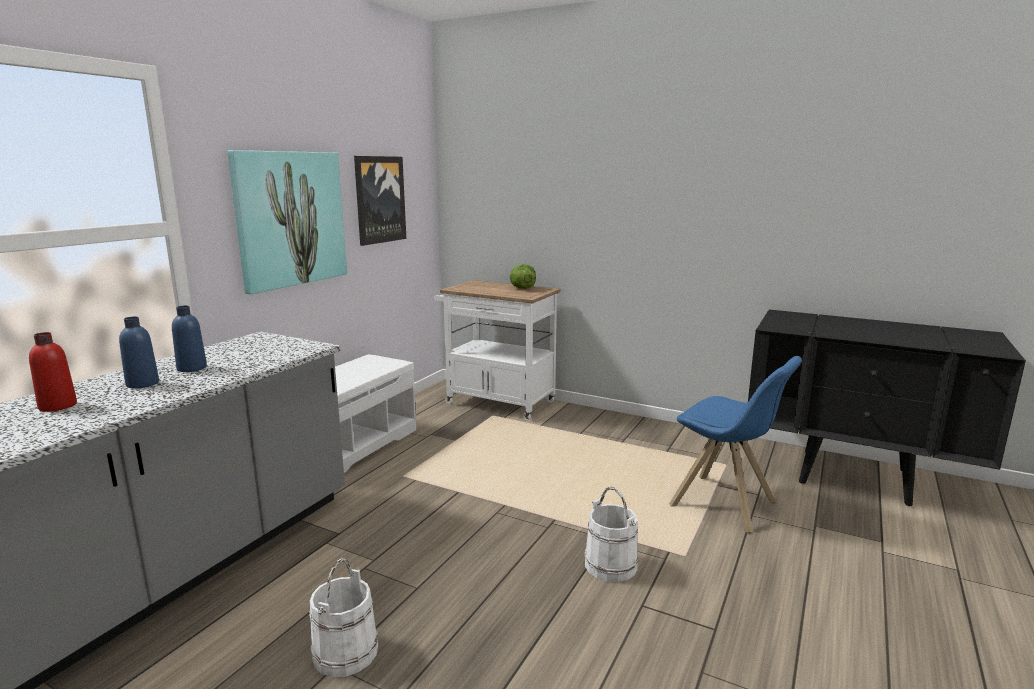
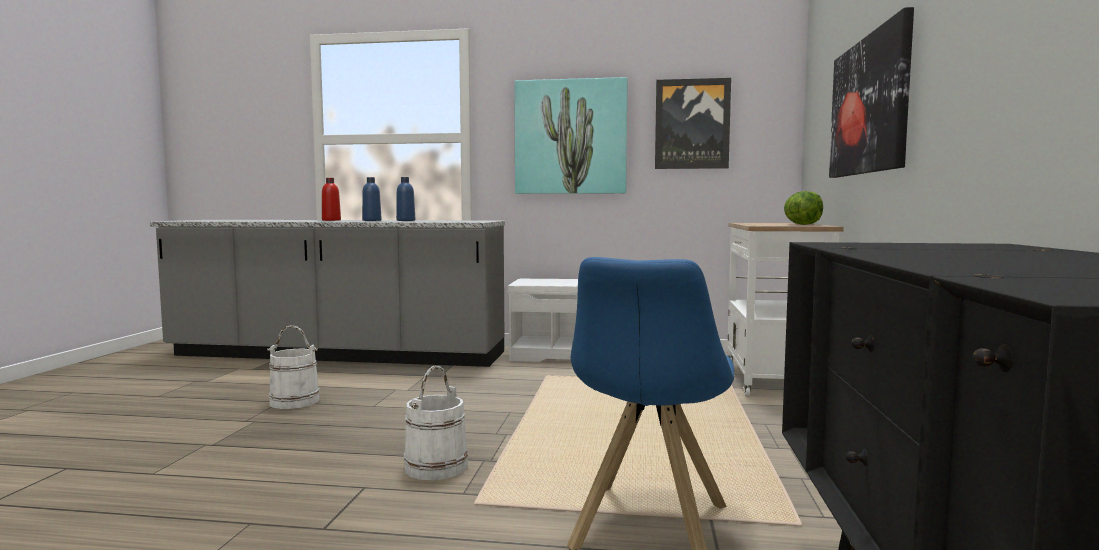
camera: 70 degrees right, 10 degrees down
(587, 212) = (868, 106): none -> picture

